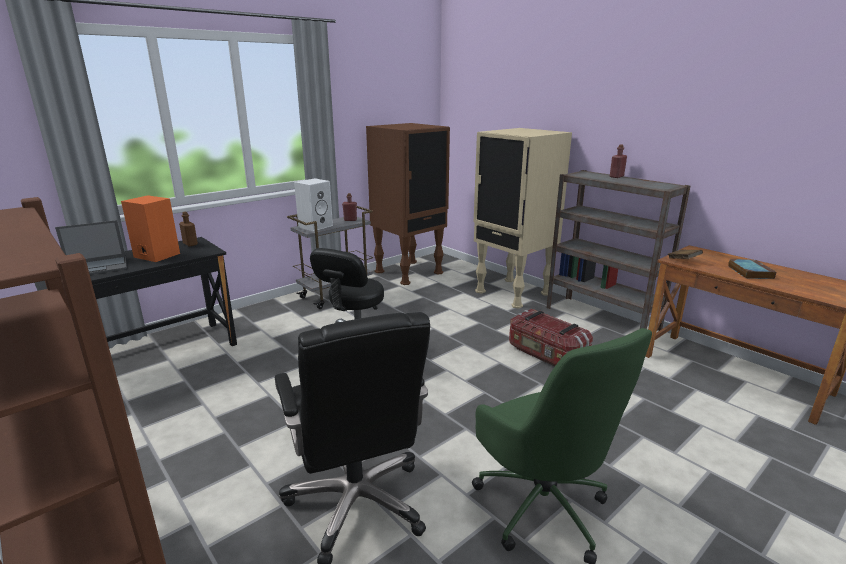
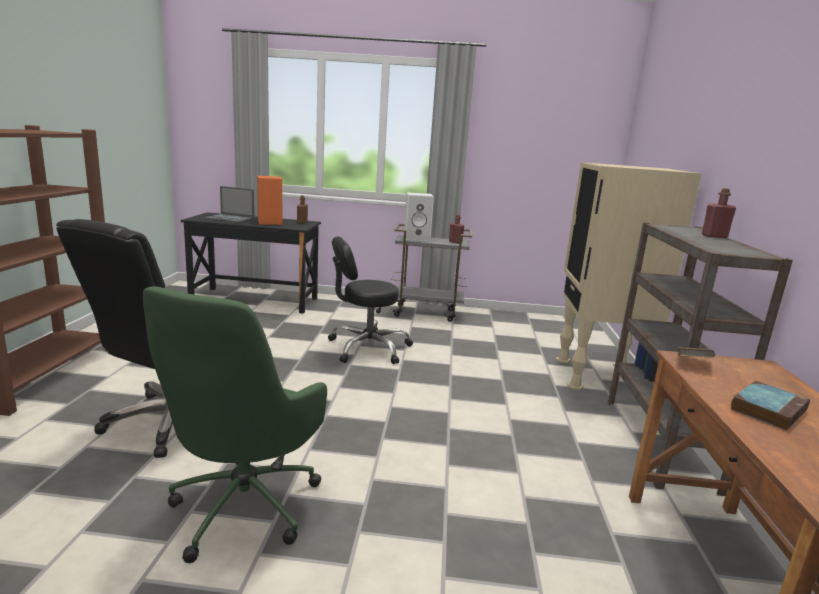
camera: 45 degrees right, 5 degrees down
(410, 272) = (526, 322): brown cabinet -> none
(546, 354) = (508, 432): storage box -> none

